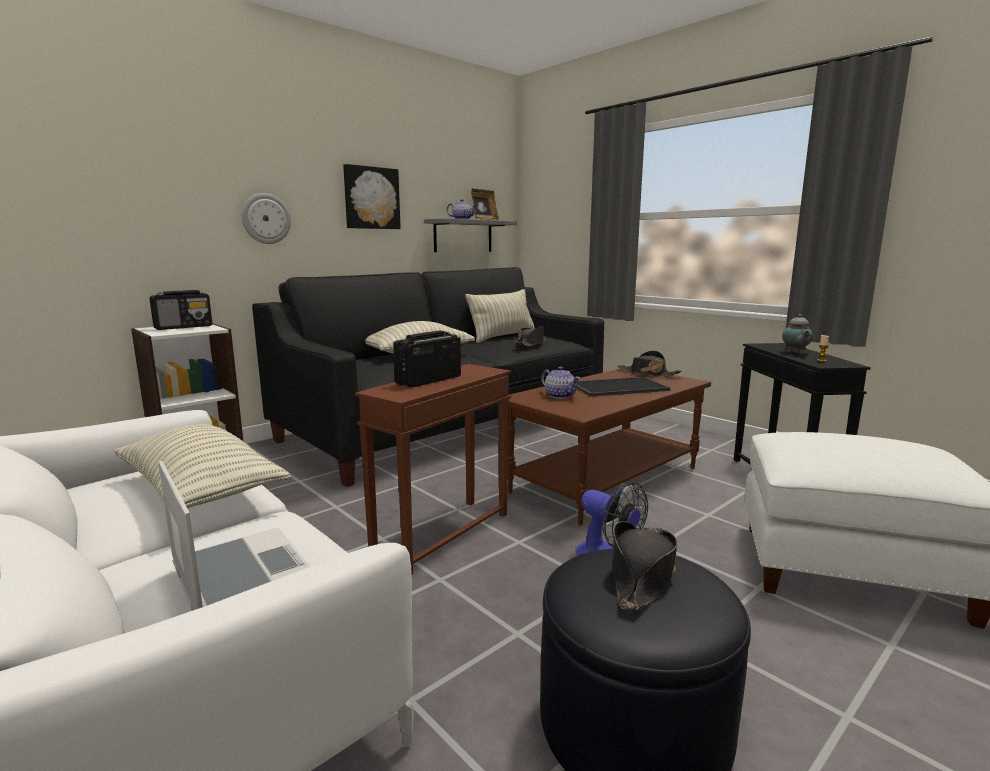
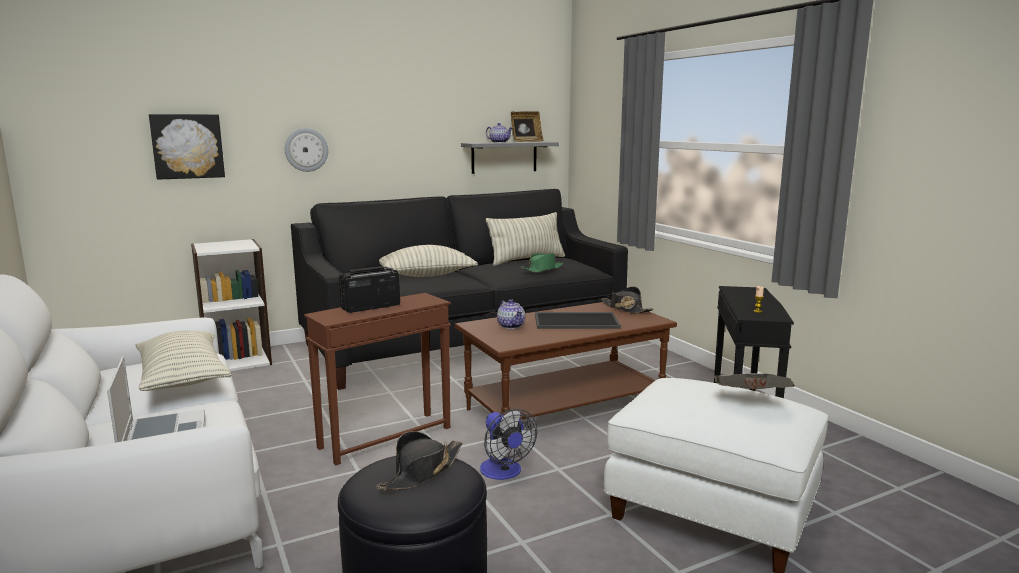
camera: 15 degrees right, 0 degrees up
(184, 327) = (229, 244): radio -> none
(371, 198) = (406, 126): picture -> picture (187, 146)
(531, 343) = (542, 269): black hat -> green hat
(795, 353) = (749, 301): teapot -> none
(901, 447) = (751, 402): none -> newspaper

